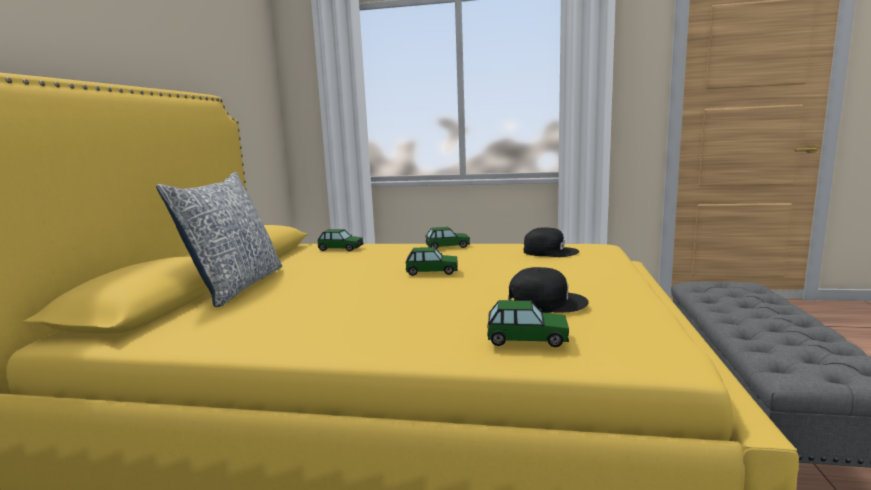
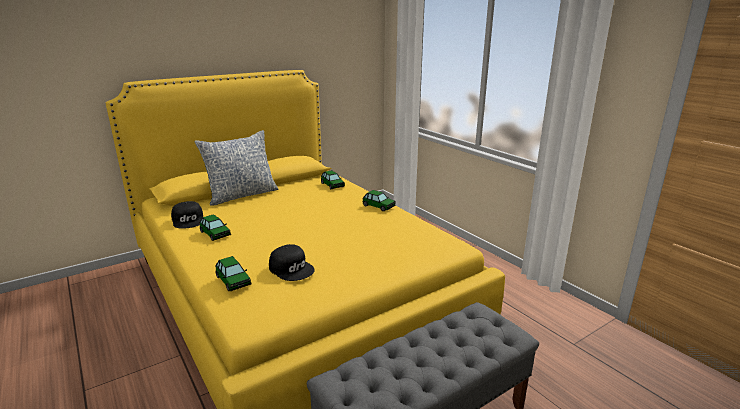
camera: 45 degrees right, 10 degrees up
(432, 271) = (318, 222): toy car -> toy car (215, 233)
(549, 251) = (412, 237): black cap -> black cap (189, 220)

